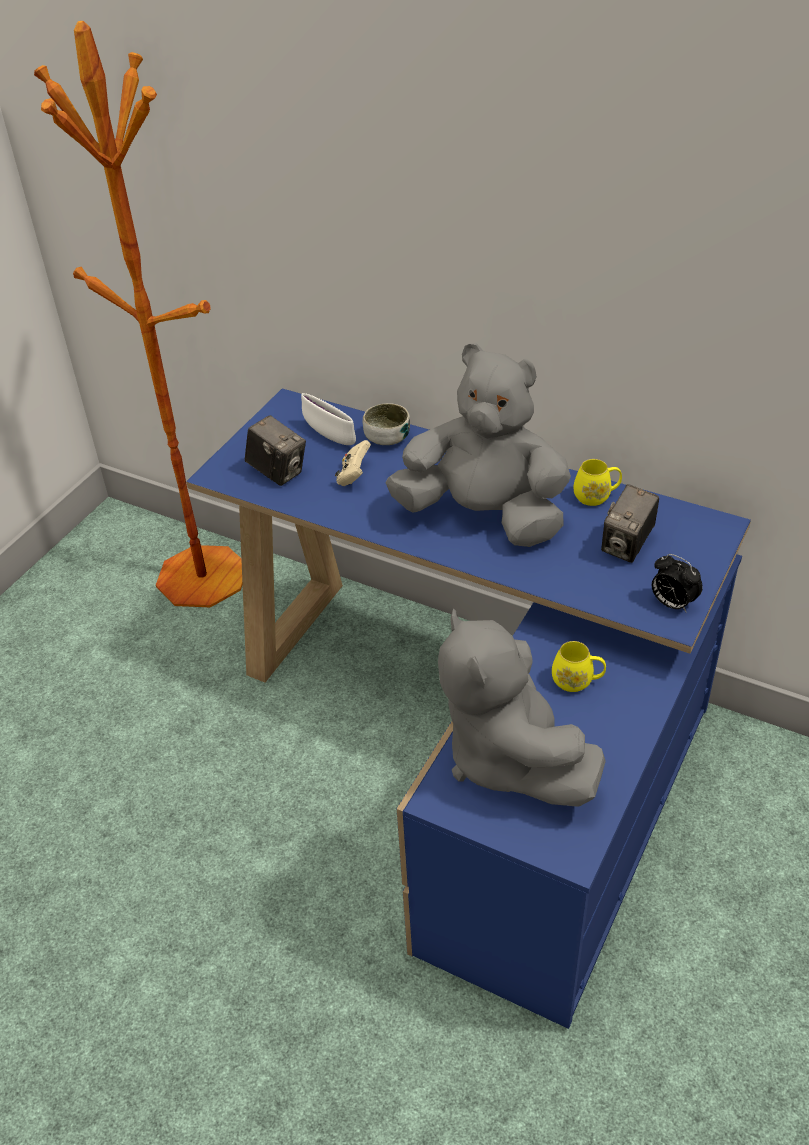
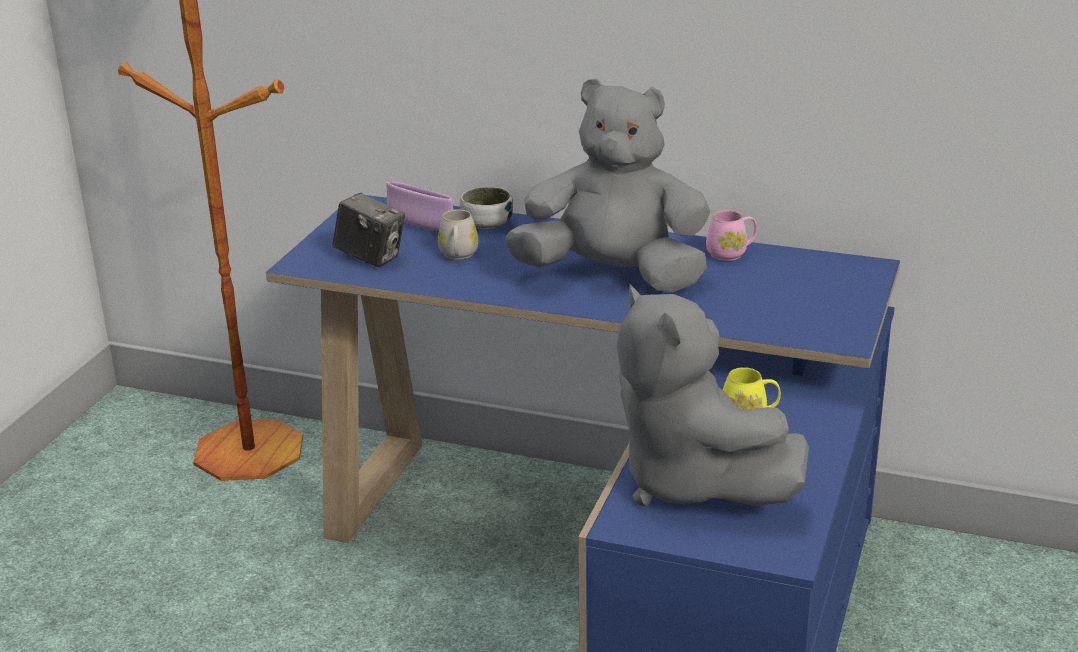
camera: 10 degrees left, 15 degrees down
(329, 436) = (421, 226): white bowl -> purple bowl
(353, 476) = (458, 255): beige game controller -> white mug
(596, 496) = (731, 253): yellow mug -> pink mug
(627, 546) = (776, 288): camera -> none
(672, 604) = (838, 327): alarm clock -> none

